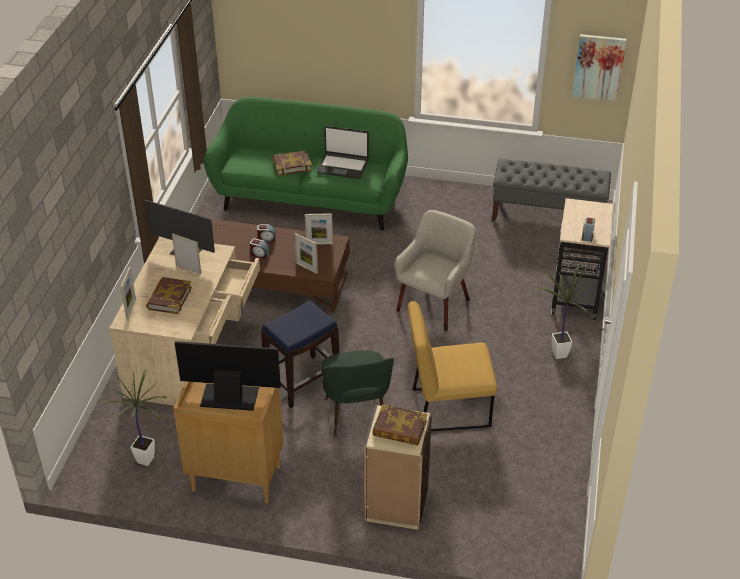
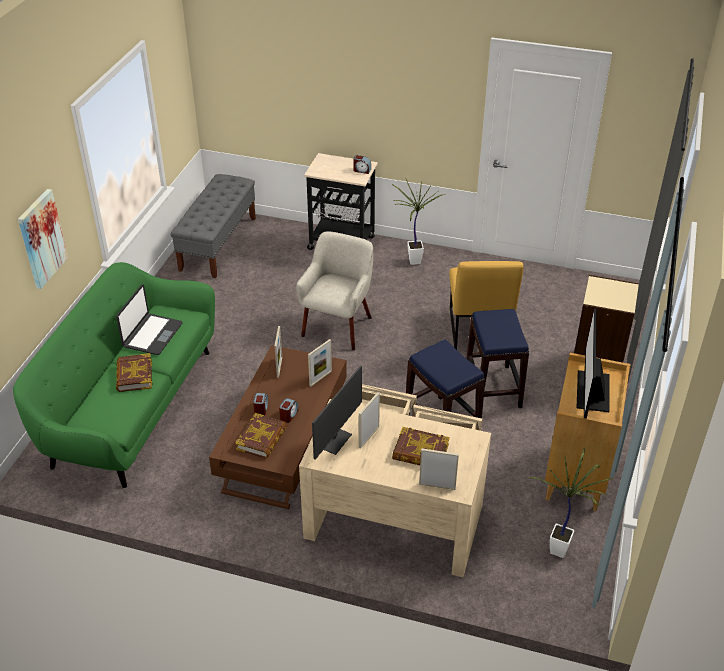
camera: 85 degrees left, 0 degrees up
(356, 418) = (493, 388): green chair -> stool
(399, 429) = (611, 293): book -> book (262, 439)
(434, 305) = (338, 326): beige armchair -> beige armchair turned 75 degrees clockwise
(598, 67) = (178, 91): picture -> picture (41, 238)

